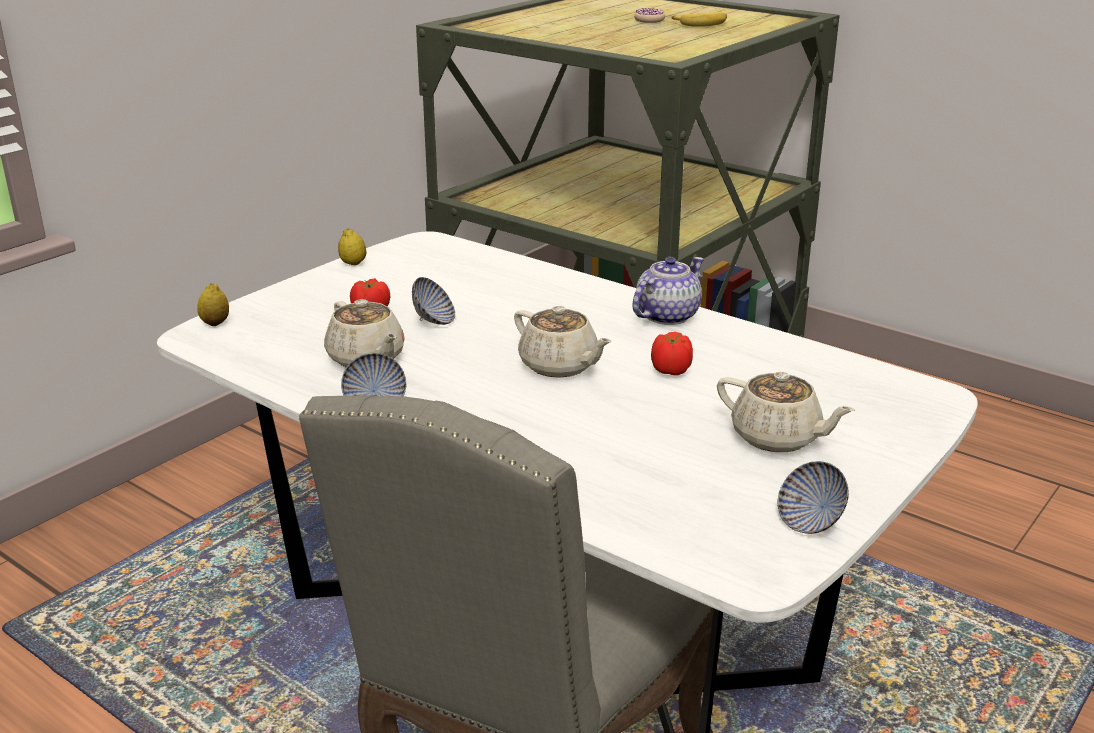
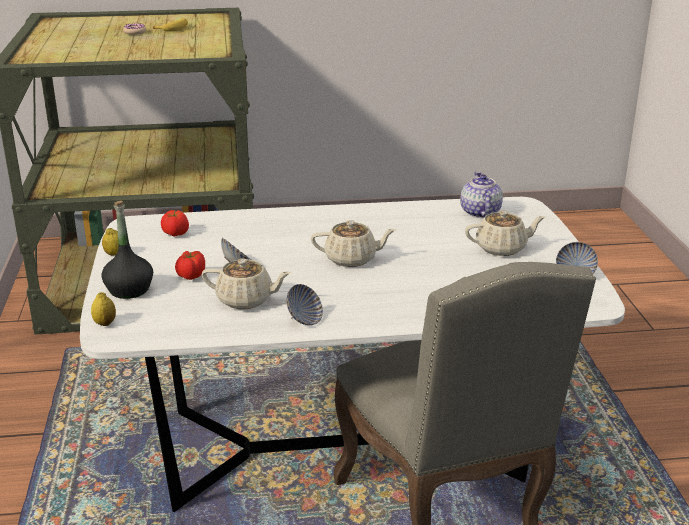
camera: 45 degrees left, 0 degrees up
(295, 302) = (129, 290): none -> black bottle
(666, 316) = (350, 214): teapot -> teapot (479, 213)
(670, 370) = (404, 239): tomato -> tomato (175, 234)

